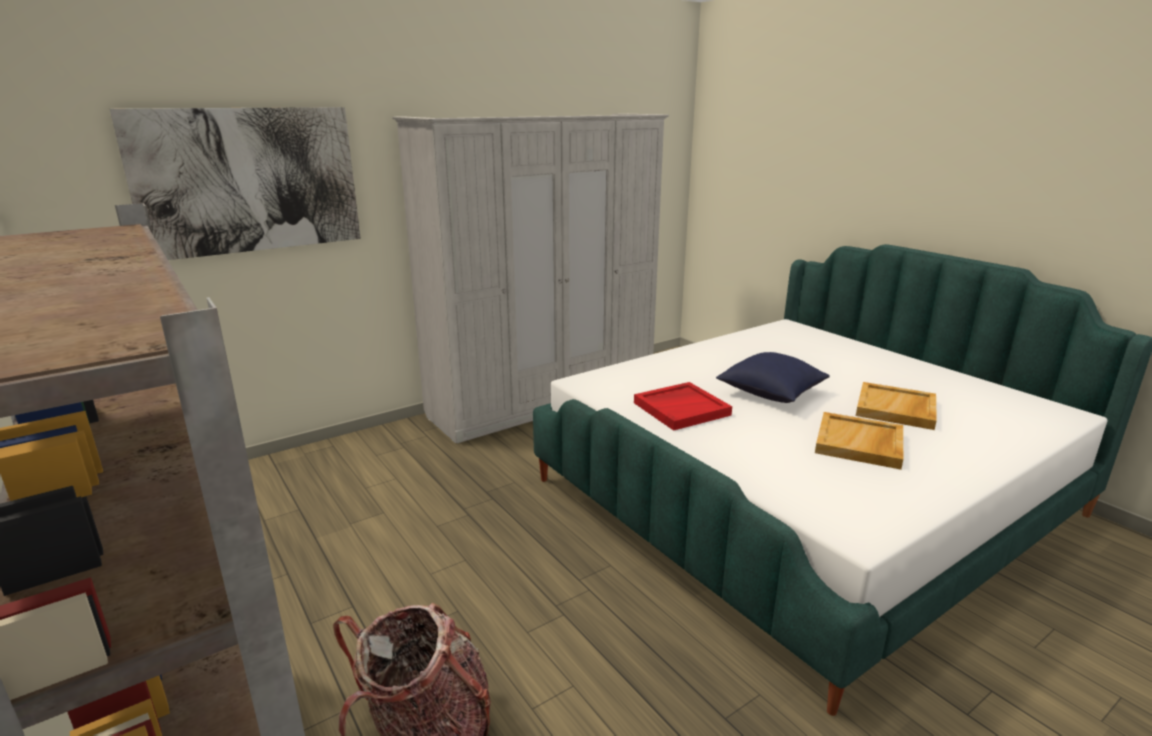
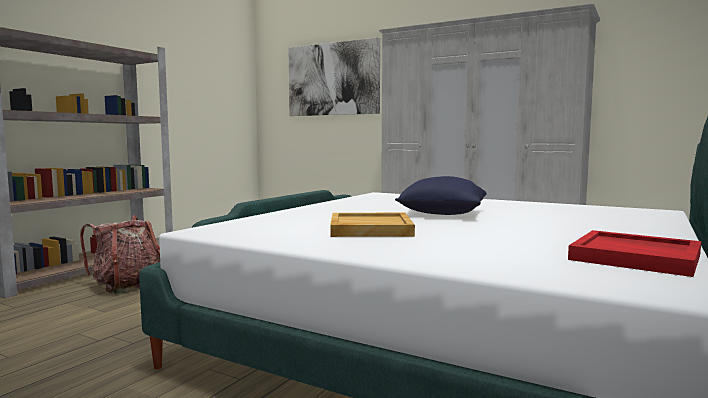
camera: 65 degrees right, 15 degrees down
(681, 408) = (369, 204): red tray -> red tray (636, 257)
(896, 409) = (483, 235): beige tray -> none

